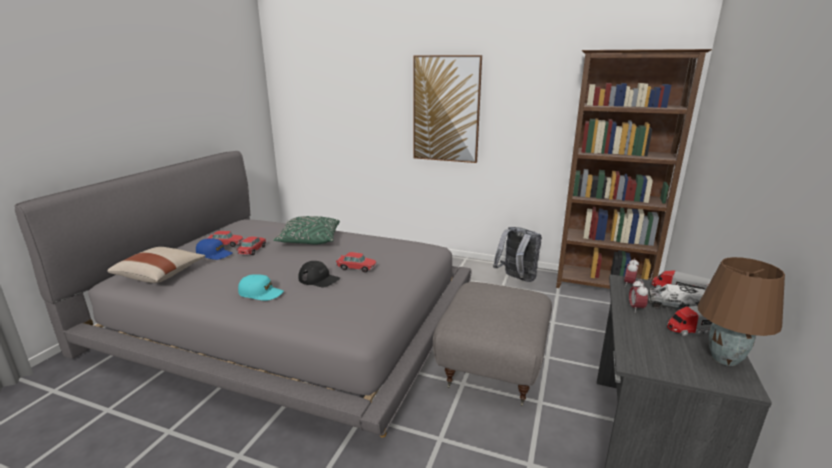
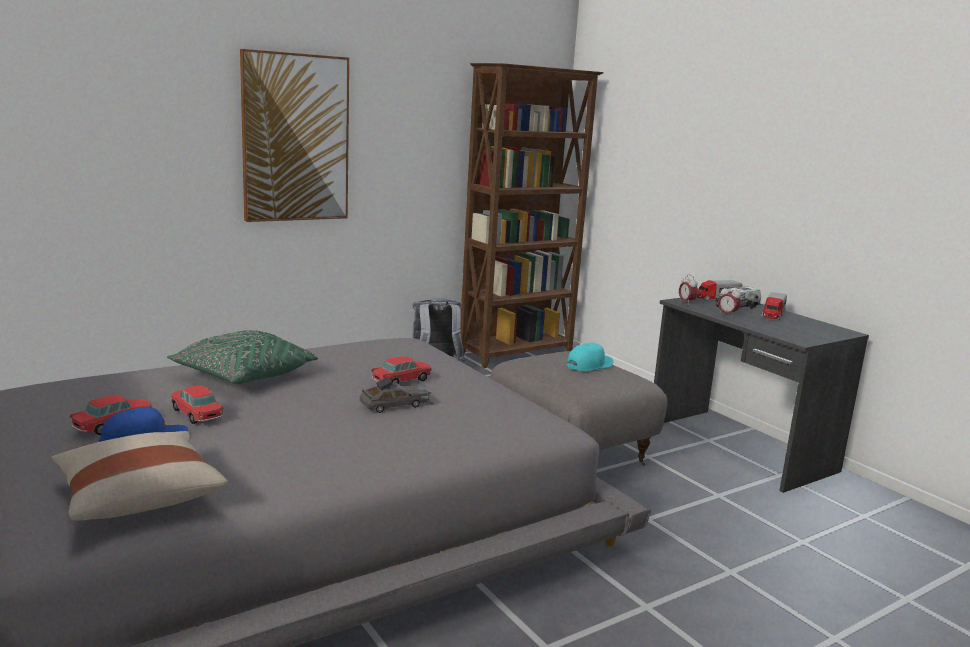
camera: 55 degrees left, 5 degrees down
(261, 293) = (376, 443): turquoise cap -> turquoise cap (589, 365)
(319, 279) = (397, 405): black cap -> grey toy car
(725, 359) = (817, 324): brown table lamp -> none

